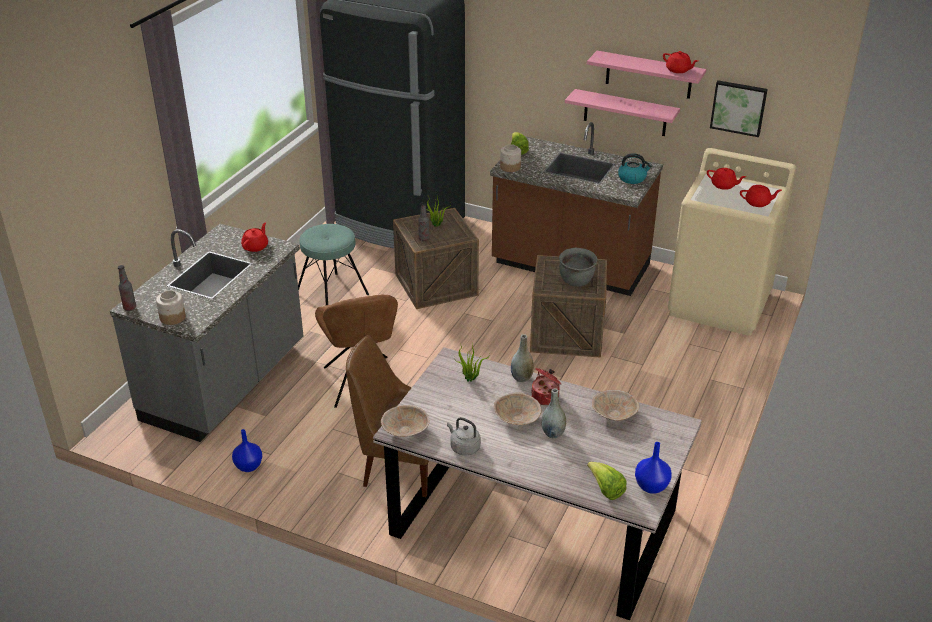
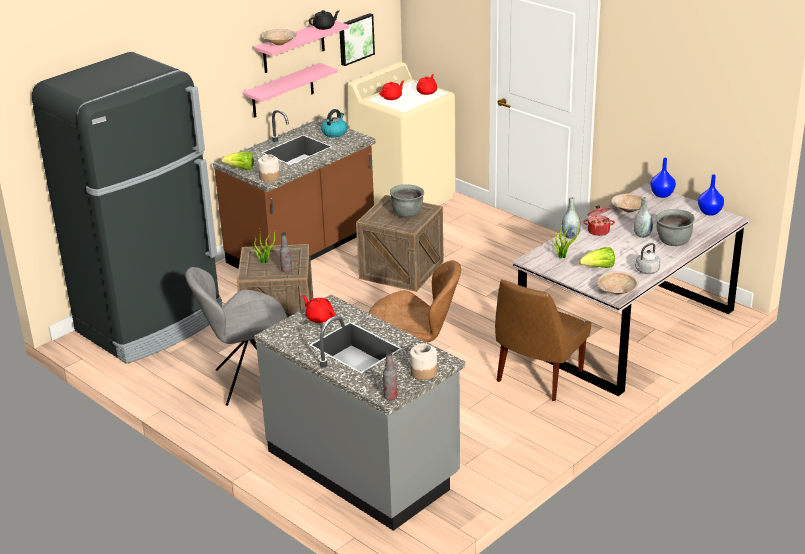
camera: 70 degrees left, 5 degrees down
(248, 467) = (501, 462): blue vase -> blue vase (662, 195)
(332, 294) = (249, 382): turquoise stool -> grey chair
(517, 418) = (619, 245): beige bowl -> beige bowl (280, 43)
(548, 462) = (673, 242): none -> grey cooking pot
(606, 490) = (708, 227): lettuce -> lettuce (598, 268)
(678, 70) = (324, 27): red teapot -> black teapot

